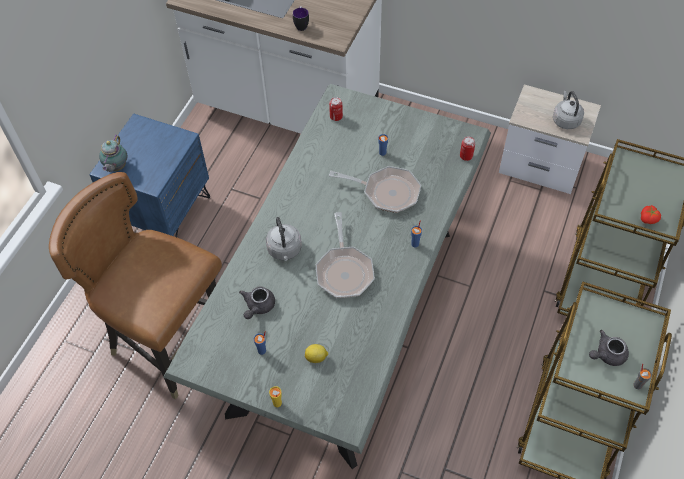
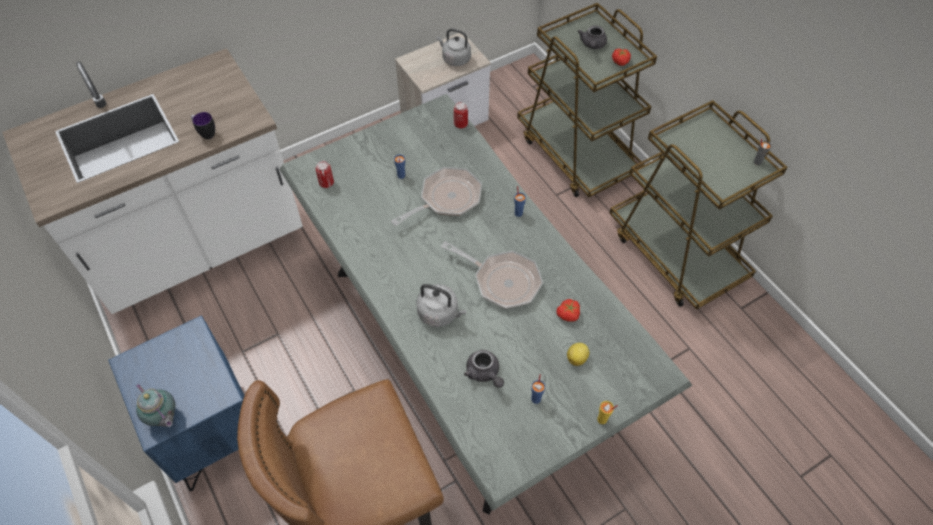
camera: 55 degrees left, 0 degrees up
(350, 330) = (568, 315): none -> tomato
(606, 354) = (719, 162): grey teapot -> grey teapot (592, 45)

